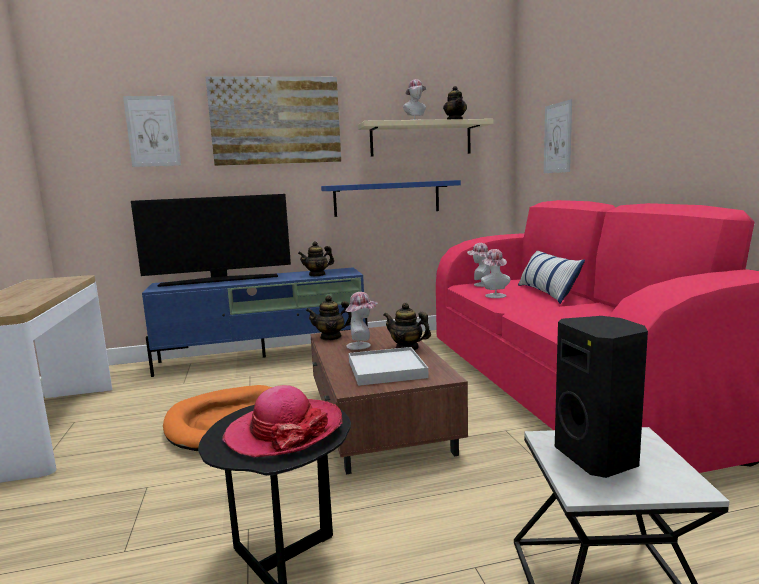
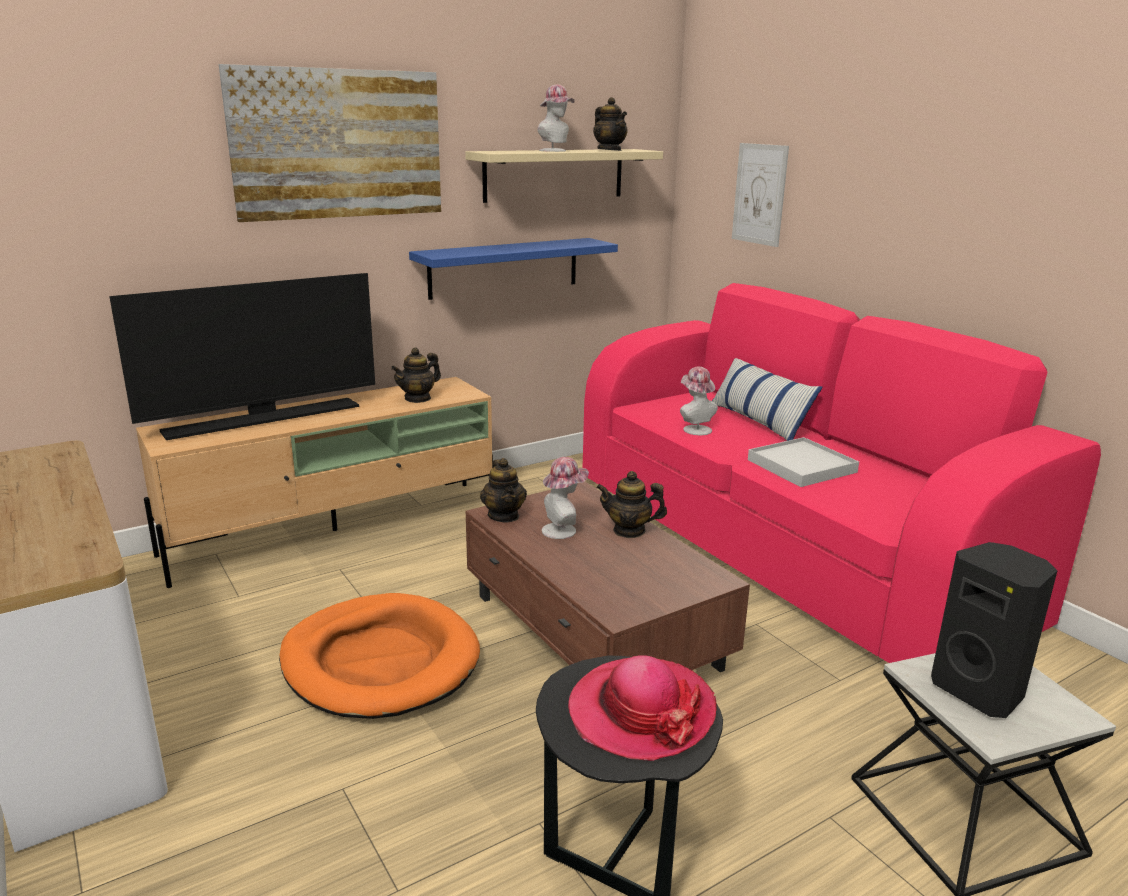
camera: 20 degrees left, 10 degrees up
(152, 131) = (125, 162): picture -> none
(265, 357) = (337, 529): blue tv stand -> beige tv stand
(331, 337) = (504, 516): teapot -> teapot turned 75 degrees counterclockwise
(387, 369) = (635, 574): white tray -> white tray (801, 466)
(480, 284) = (657, 405): hat -> none

